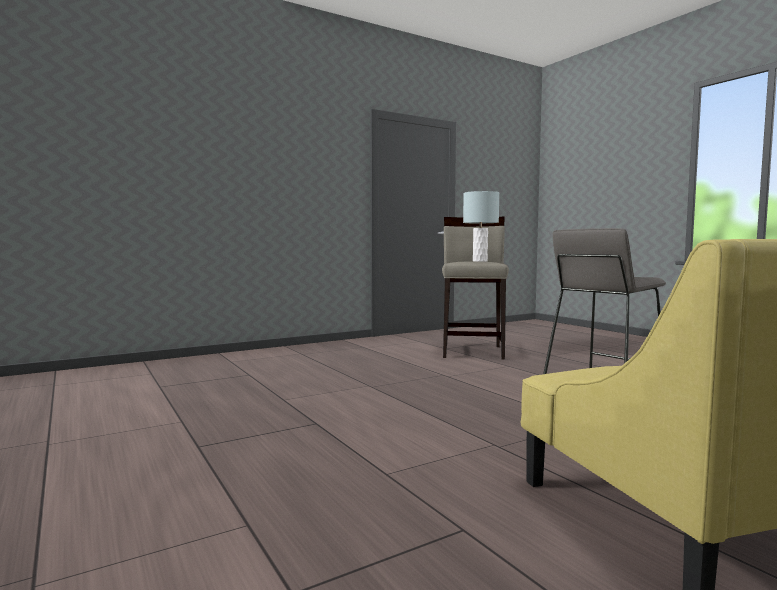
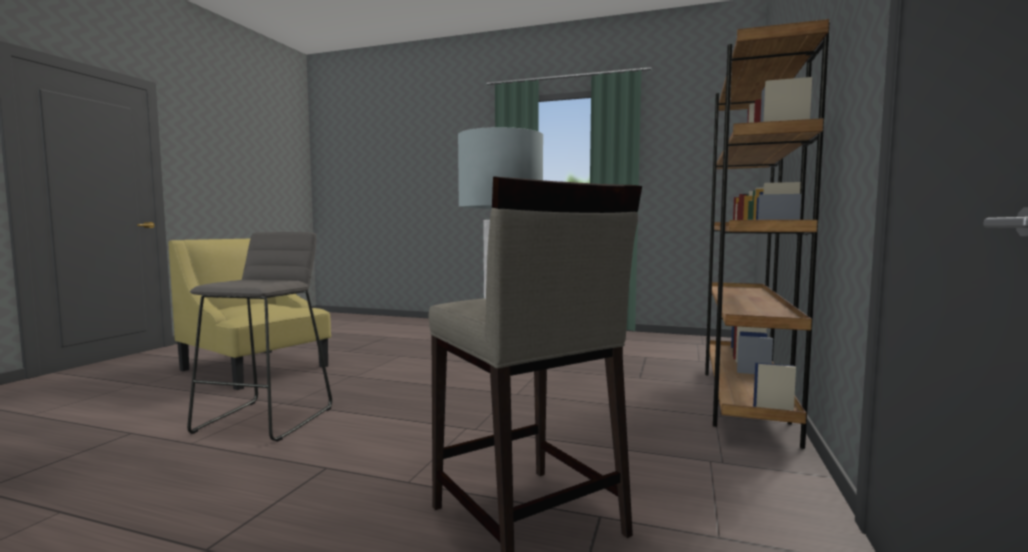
camera: 140 degrees right, 0 degrees up
(258, 354) = (744, 400): none -> brown bookcase

